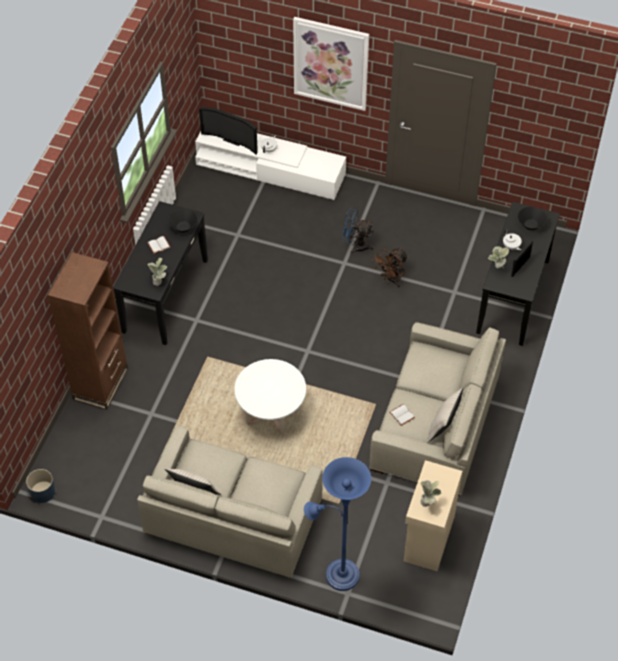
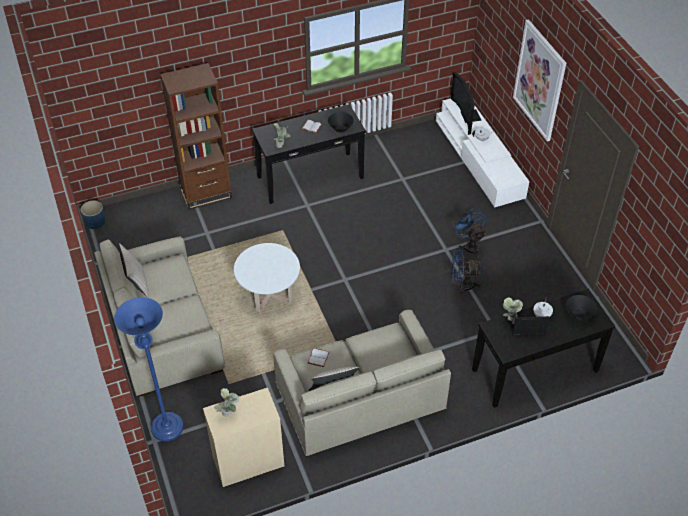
camera: 50 degrees right, 5 degrees down
(391, 280) = (462, 285): brown fan -> blue fan

